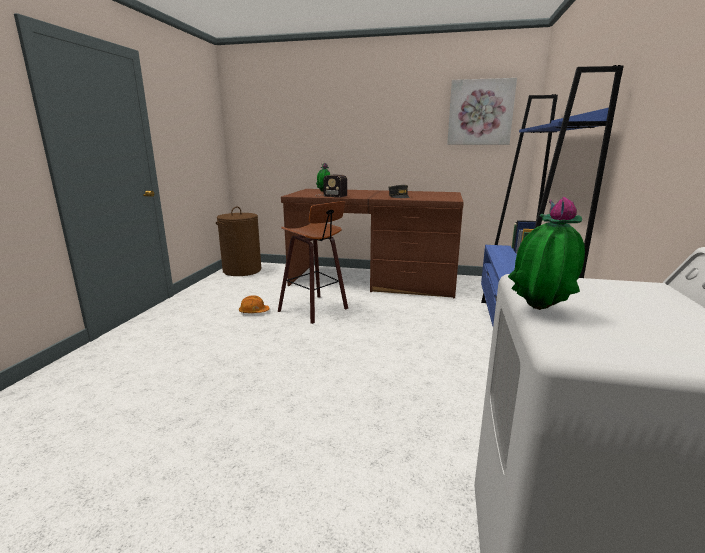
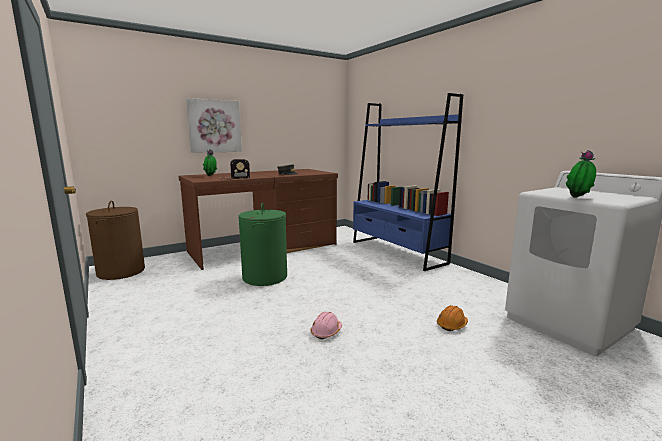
camera: 45 degrees left, 5 degrees down
(254, 311) = (216, 295): orange hard hat -> orange hard hat (452, 325)
(254, 383) = (326, 332): none -> pink hard hat
(316, 310) = (265, 277): stool -> green laundry basket
(480, 112) = (314, 111): picture -> picture (214, 126)

